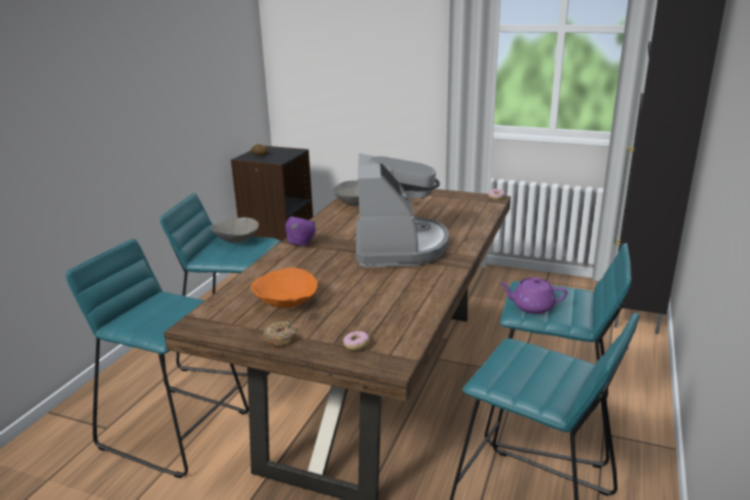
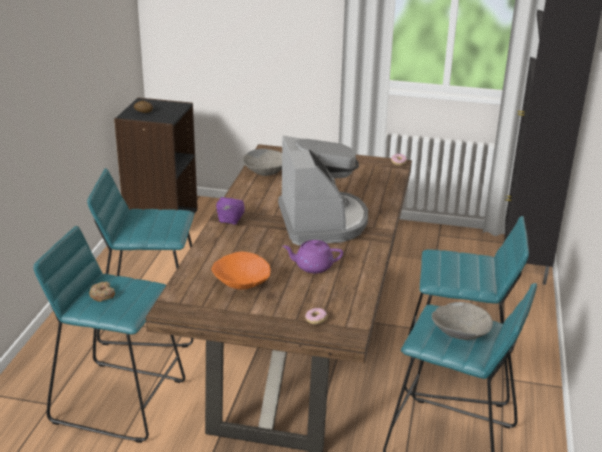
camera: 10 degrees left, 5 degrees up
(236, 241) = (151, 215): grey bowl -> grey bowl (459, 334)
(280, 339) = (250, 317): donut -> donut (102, 295)
(532, 307) = (445, 274): purple teapot -> purple teapot (313, 266)

